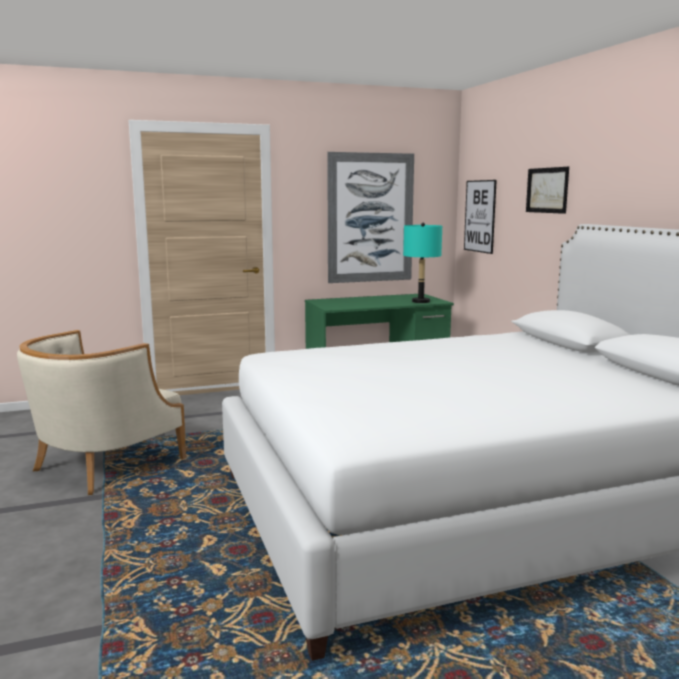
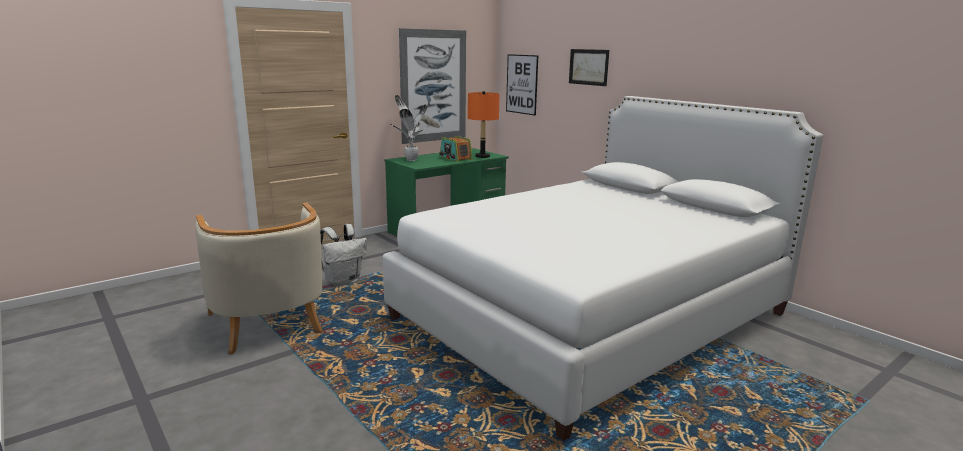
camera: 20 degrees left, 5 degrees up
(105, 464) = (268, 324): beige armchair -> beige armchair turned 45 degrees counterclockwise
(215, 430) = (343, 281): none -> white backpack
(332, 301) = (410, 159): none -> potted plant
(385, 302) = (455, 158): none -> radio
(420, 301) = (482, 156): turquoise table lamp -> orange table lamp

